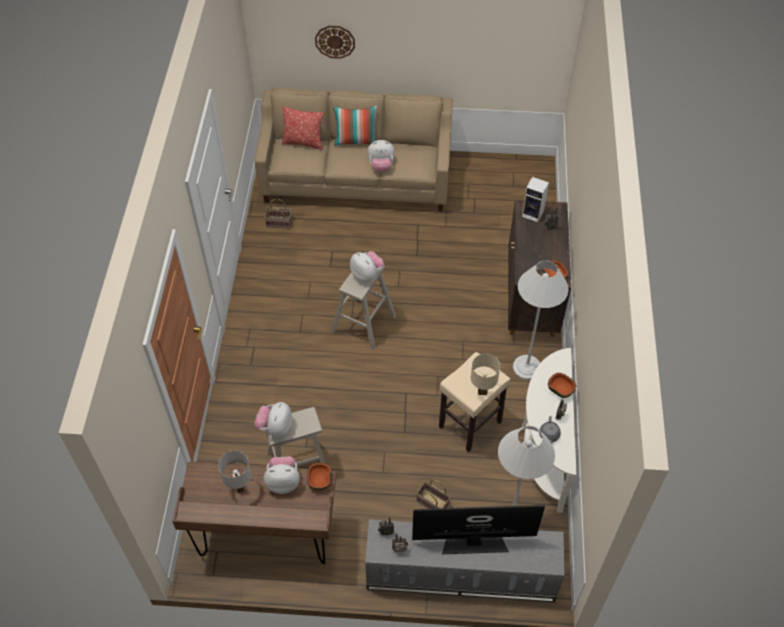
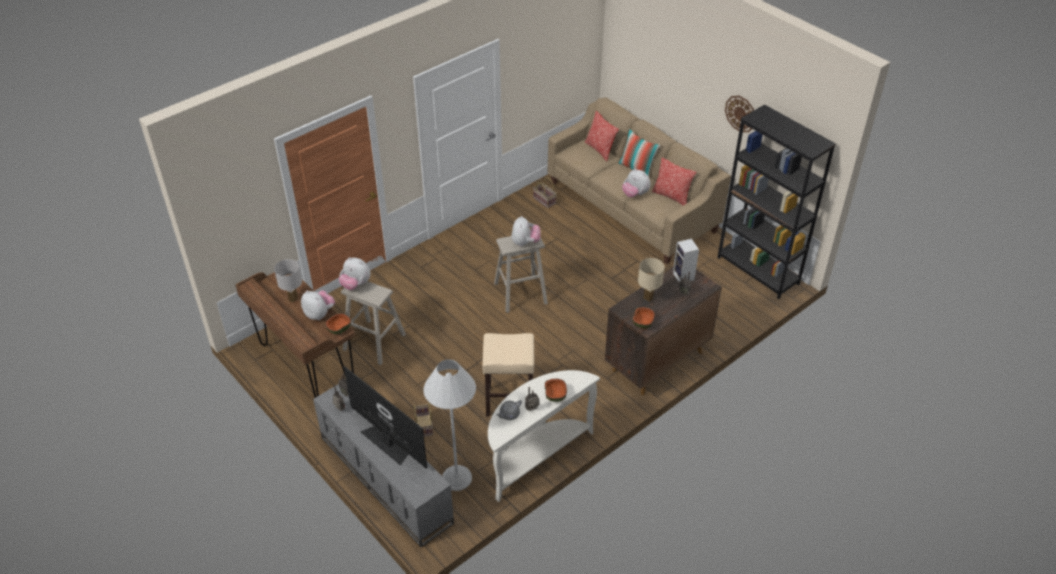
camera: 45 degrees right, 10 degrees down
(276, 427) = (356, 284): plush toy -> plush toy turned 120 degrees counterclockwise
(335, 41) = (658, 77): wall clock -> wall clock (740, 113)
(411, 148) = (671, 196): none -> pillow
(482, 392) = (502, 358): beige table lamp -> beige table lamp (648, 298)
(511, 169) = (758, 270): none -> black bookcase
(527, 367) = (596, 399): white floor lamp -> none

